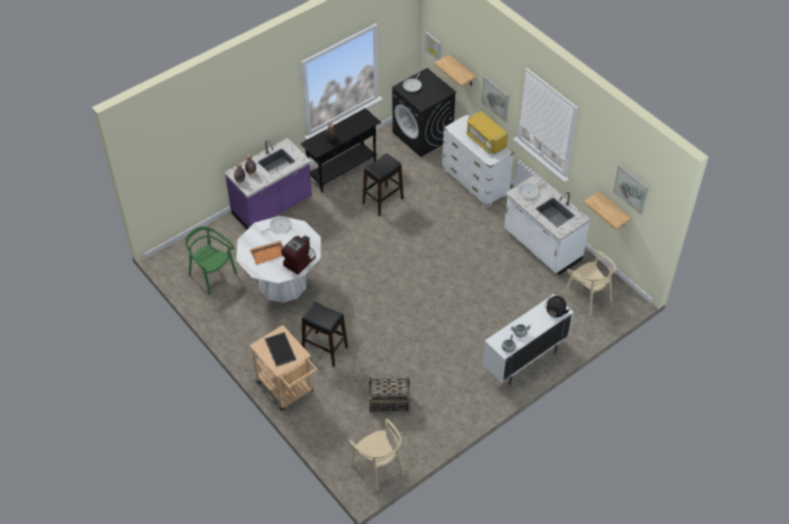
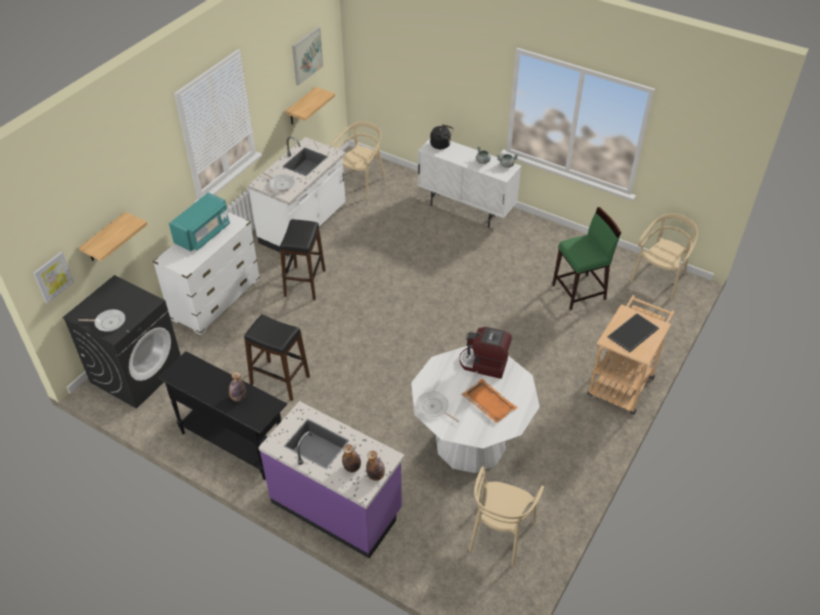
camera: 110 degrees left, 5 degrees down
(212, 275) = (499, 534): green chair -> beige chair
(324, 349) = (547, 366): black stool -> black stool (305, 283)
(388, 402) = (579, 292): basket -> green stool
(485, 141) = (203, 234): yellow microwave -> turquoise microwave
(495, 98) = (157, 197): picture -> none

